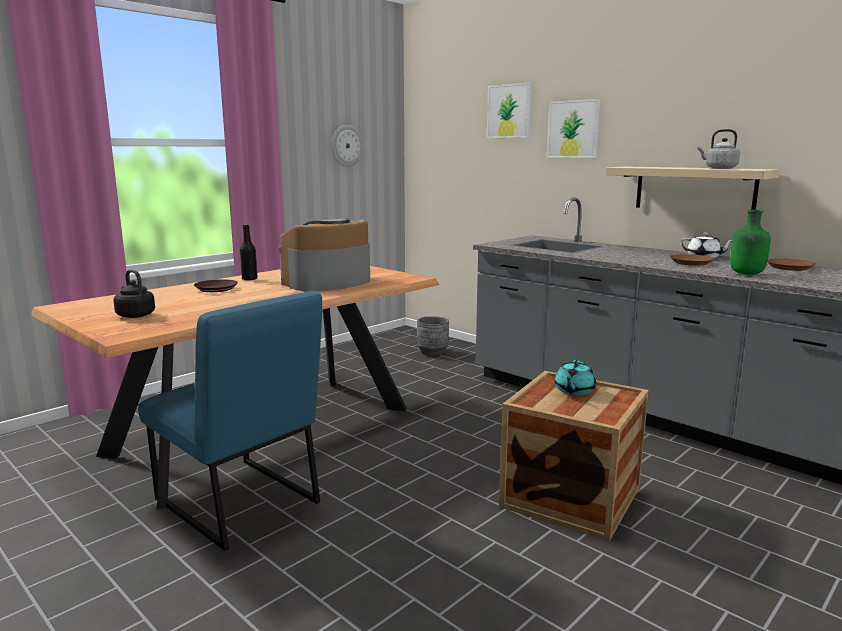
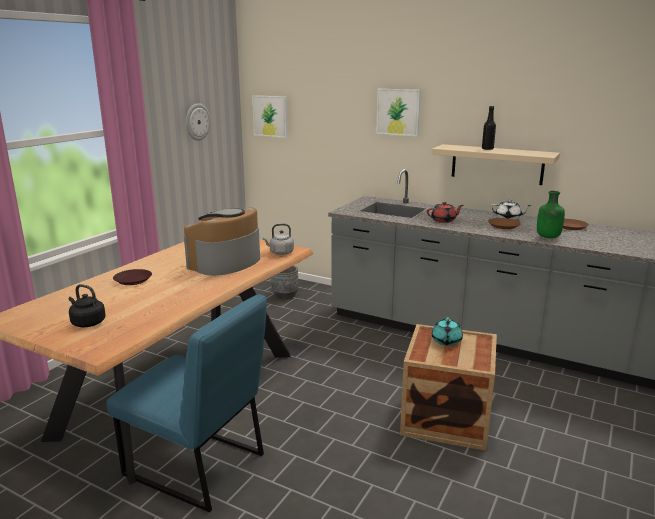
camera: 15 degrees left, 5 degrees up
(249, 279) = (152, 264): black bottle -> black bottle (487, 149)
(509, 111) = (341, 93): picture -> picture (270, 116)
(612, 255) = (444, 220): none -> red teapot
(719, 168) = (518, 152): grey kettle -> grey kettle (280, 252)

